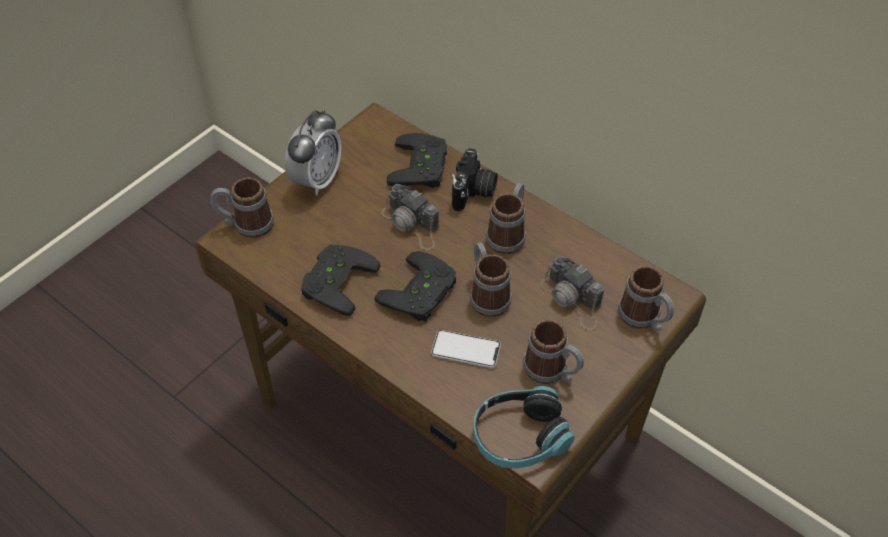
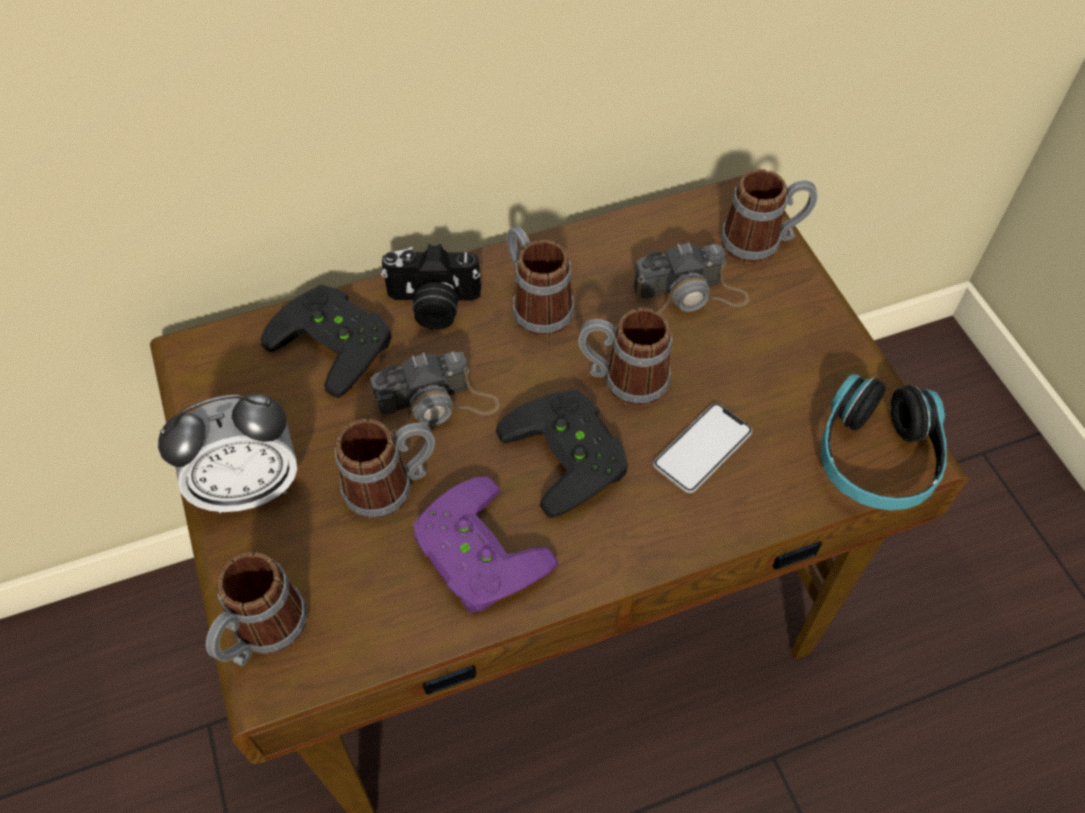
camera: 60 degrees left, 5 degrees up
(316, 180) = (249, 487): alarm clock -> alarm clock turned 105 degrees clockwise
(335, 280) = (473, 555): black game controller -> purple game controller
(474, 192) = (433, 305): camera -> camera turned 135 degrees clockwise
(552, 371) = (791, 372): mug -> mug (391, 485)

